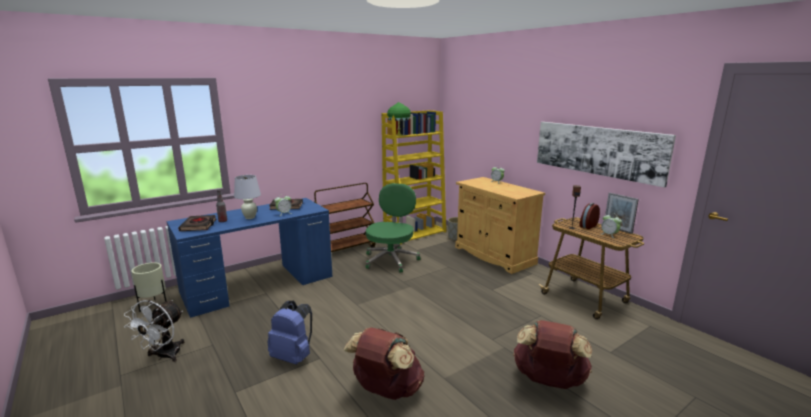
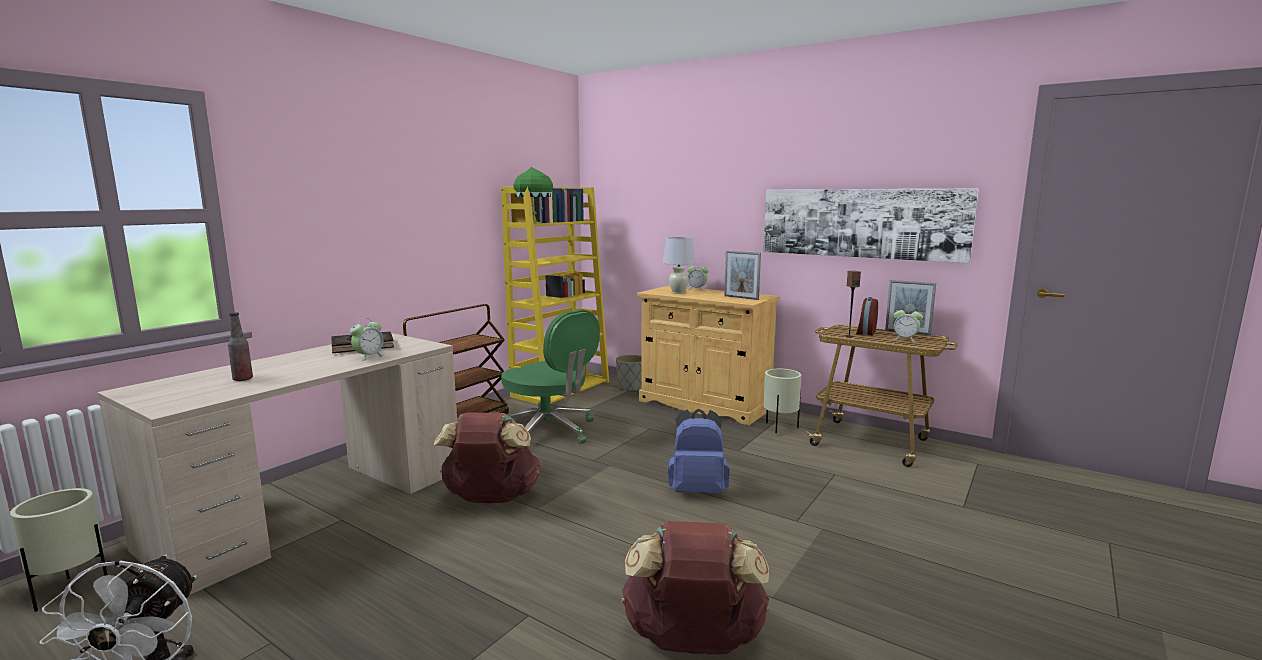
camera: 20 degrees left, 5 degrees down
(199, 225) = (190, 391): black book -> none
(250, 217) = (300, 368): white table lamp -> white table lamp (678, 292)
(259, 284) = (317, 506): blue desk -> beige desk
(293, 357) = (473, 625): blue backpack -> blue backpack (697, 490)
(391, 260) = (549, 431): green office chair -> green office chair turned 135 degrees clockwise
(516, 192) = (741, 297): none -> picture frame
(530, 279) = (780, 428): none -> beige planter
(548, 381) = (923, 564): brown backpack -> brown backpack (491, 499)

